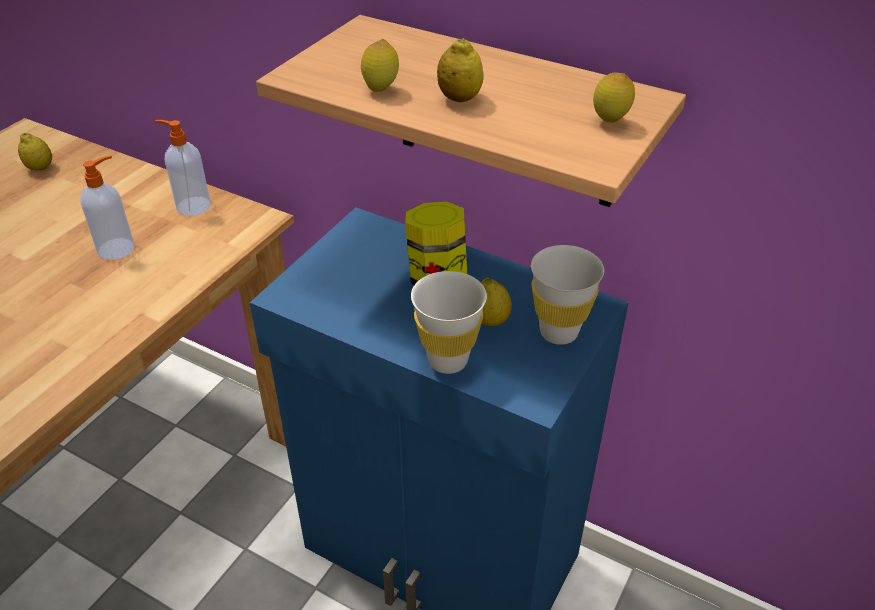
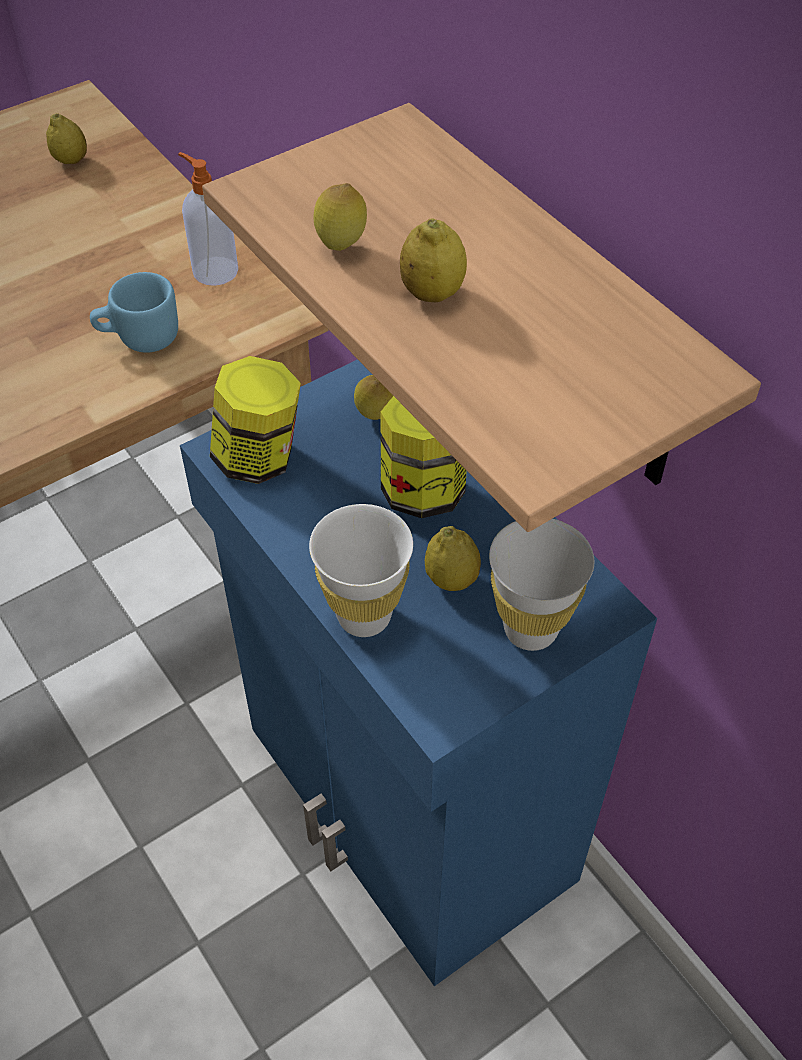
camera: 25 degrees right, 10 degrees up
(117, 248) = (100, 305): soap dispenser -> none
(161, 260) = (139, 338): none -> blue mug
(313, 292) = (259, 457): none -> jar
(610, 122) = (606, 399): lemon -> lemon (375, 417)

